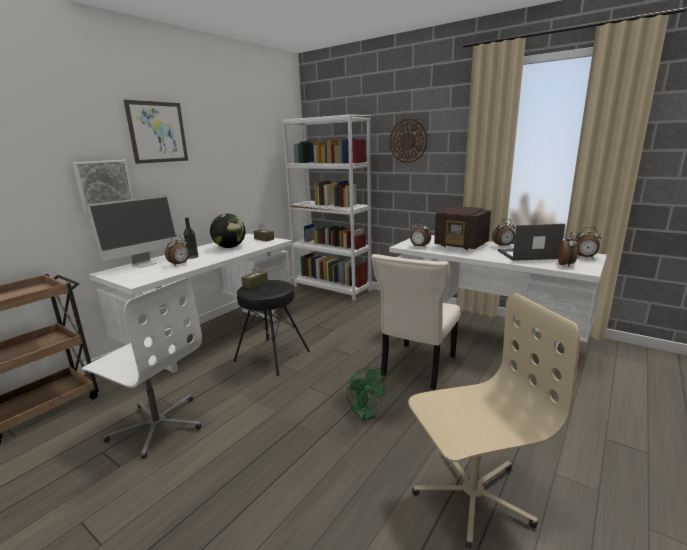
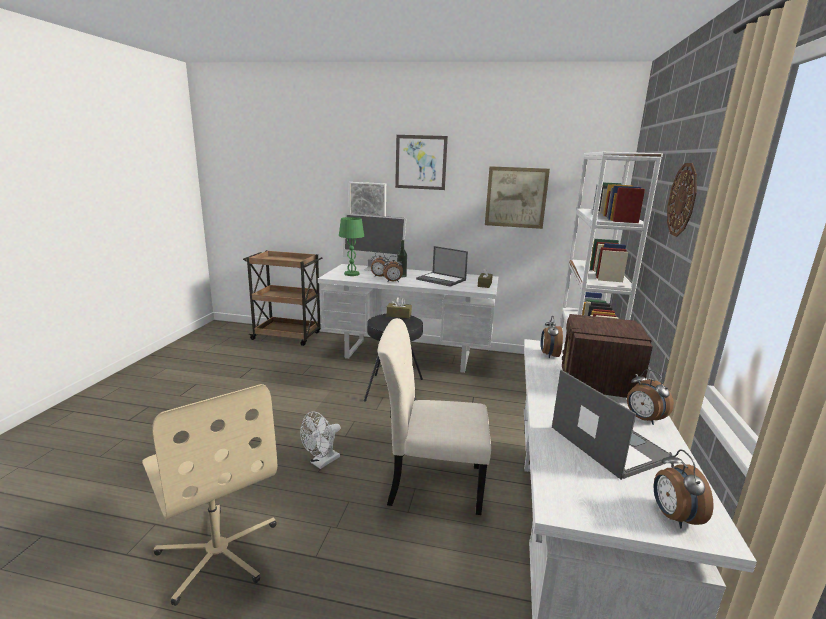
camera: 65 degrees right, 0 degrees up
(146, 273) = (351, 274): none -> green table lamp
(157, 425) = (281, 374): white office chair -> none
(229, 247) = (441, 280): globe -> laptop
(244, 160) = (516, 197): none -> picture
(365, 415) = (322, 462): green fan -> white fan
(566, 264) = (582, 484): alarm clock -> alarm clock (393, 282)

